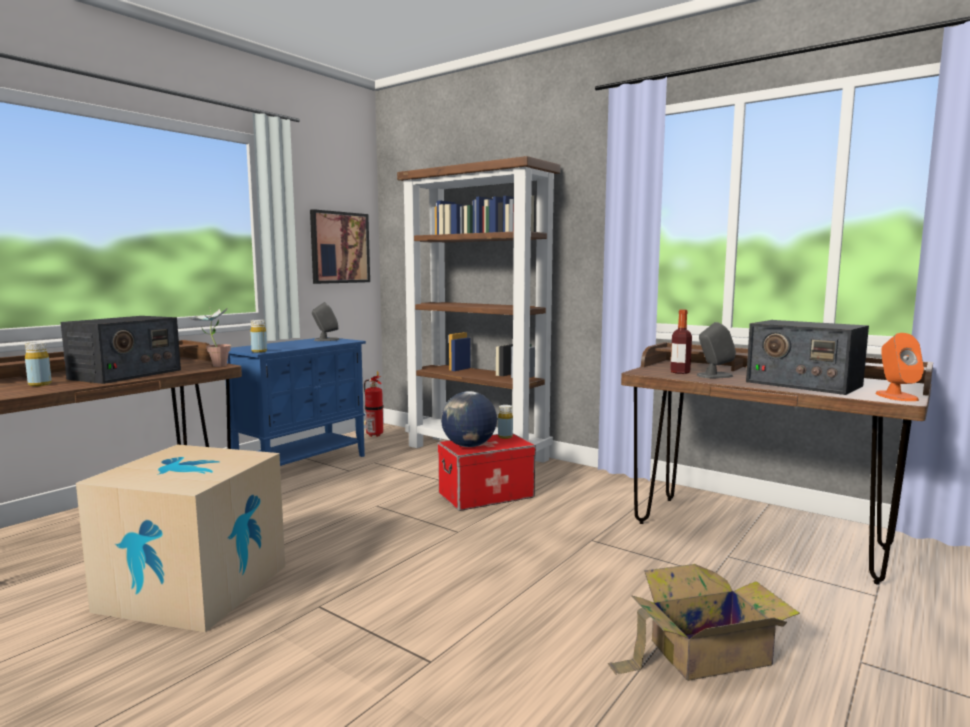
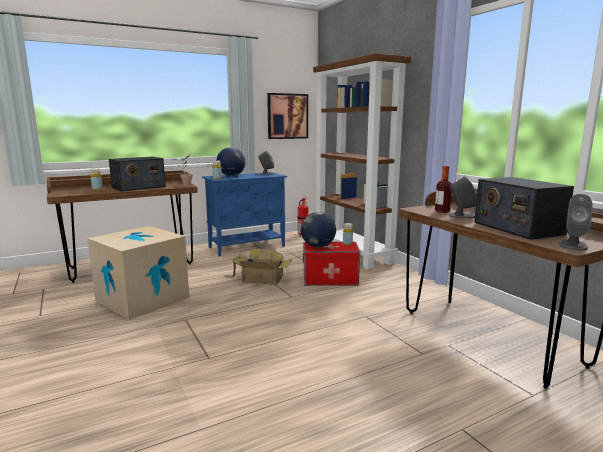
camera: 25 degrees right, 5 degrees up
(273, 346) = (231, 176): none -> globe
(704, 653) = (360, 394): cardboard box -> cardboard box (261, 279)
(896, 396) = (573, 245): orange speaker -> grey speaker

